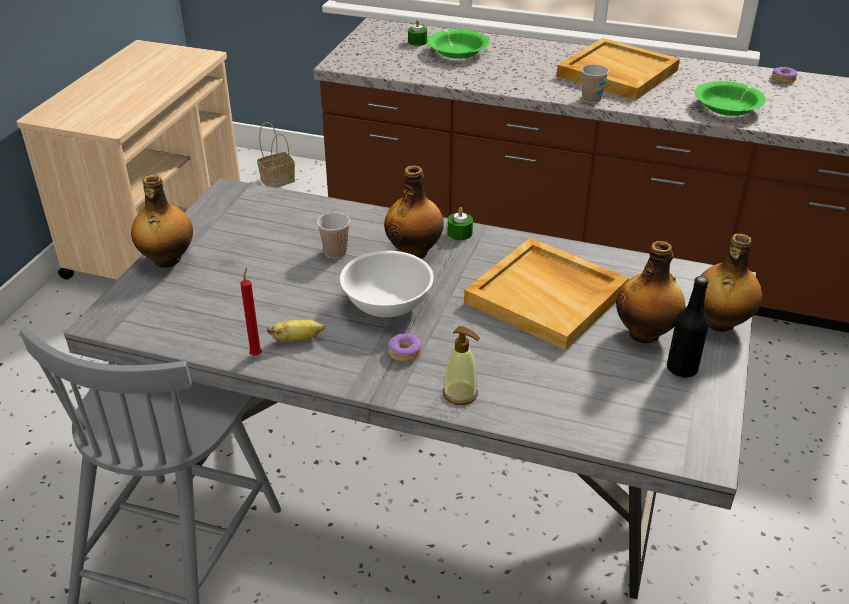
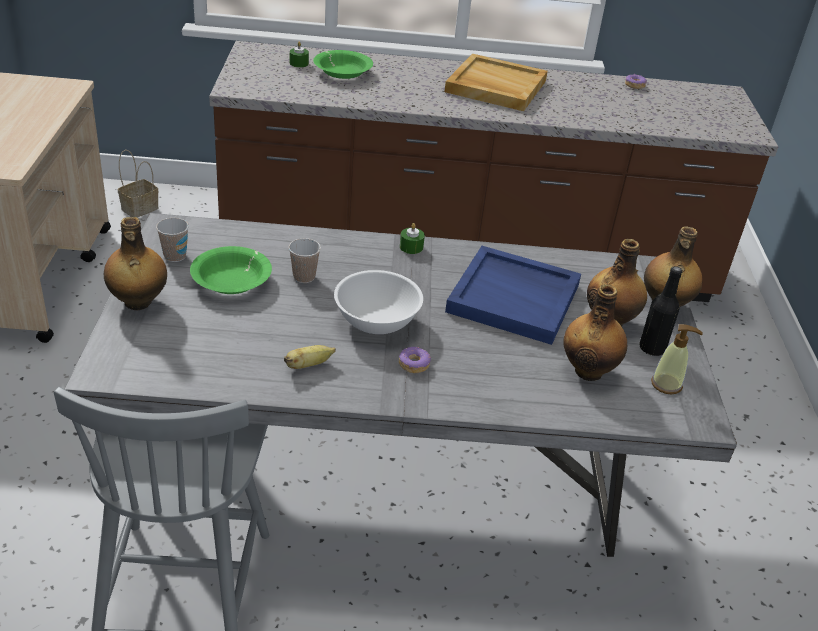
camera: 20 degrees left, 0 degrees up
(256, 354) = (275, 384): red candle -> none
(415, 252) = (378, 269): bottle -> bottle (588, 370)
(460, 394) = (481, 396): soap dispenser -> soap dispenser (666, 384)
(547, 296) = (515, 298): beige tray -> blue tray
(591, 99) = (485, 112): cup -> cup (175, 256)
(727, 107) = (602, 113): green bowl -> green bowl (232, 281)

